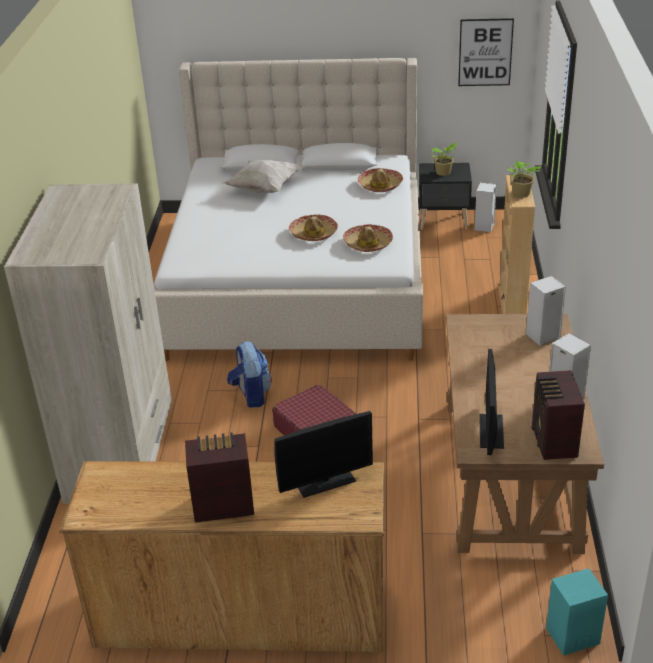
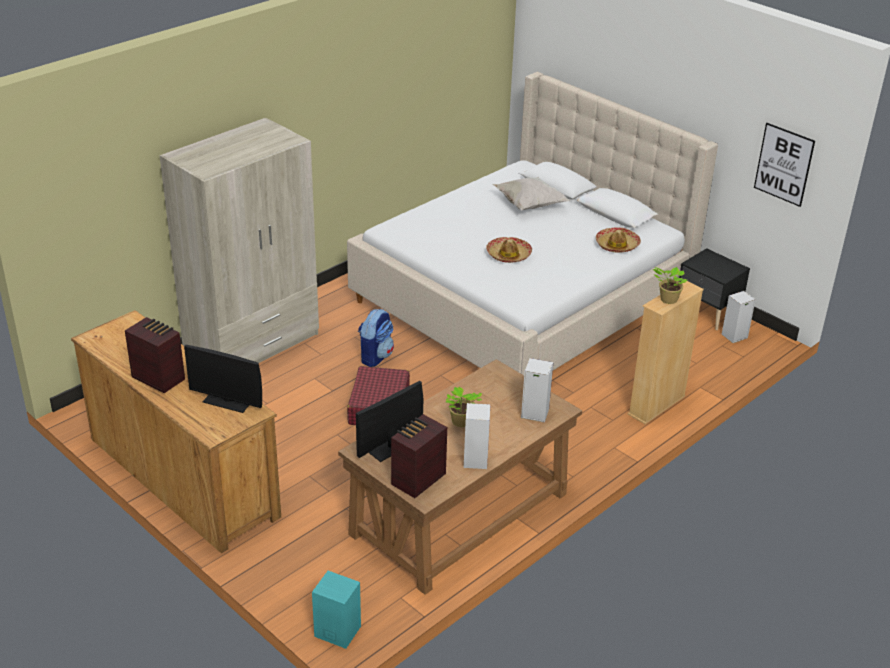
camera: 40 degrees right, 0 degrees up
(367, 244) = (533, 282): hat -> none
(444, 173) = (712, 266): potted plant -> potted plant (460, 422)

